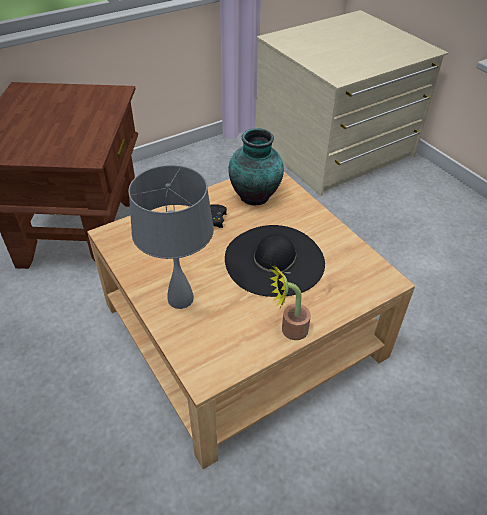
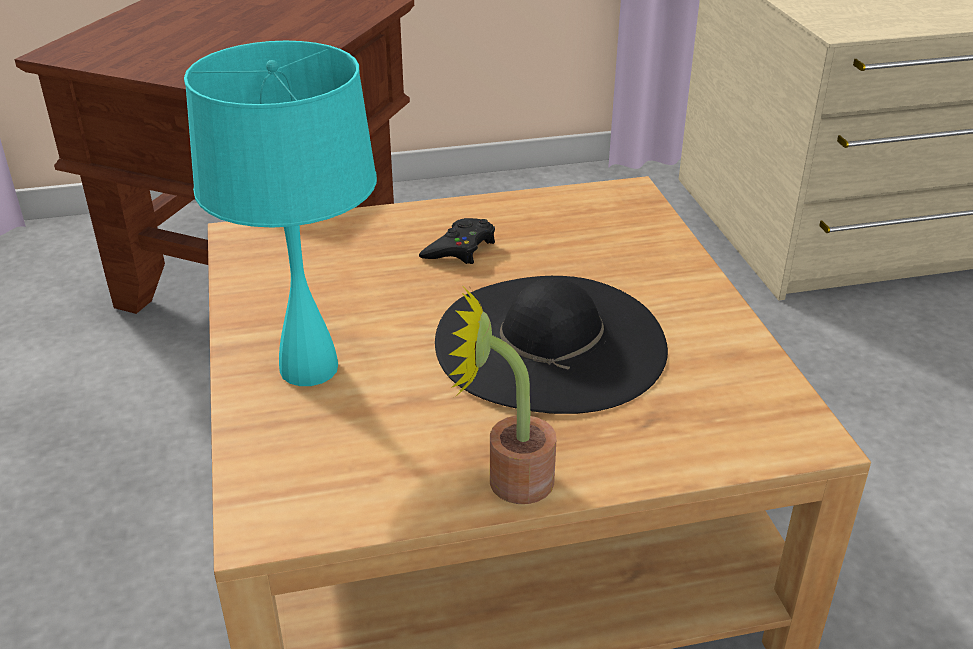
camera: 20 degrees right, 10 degrees down
(181, 298) = (310, 368): grey table lamp -> turquoise table lamp
(256, 197) = (575, 226): vase -> none

